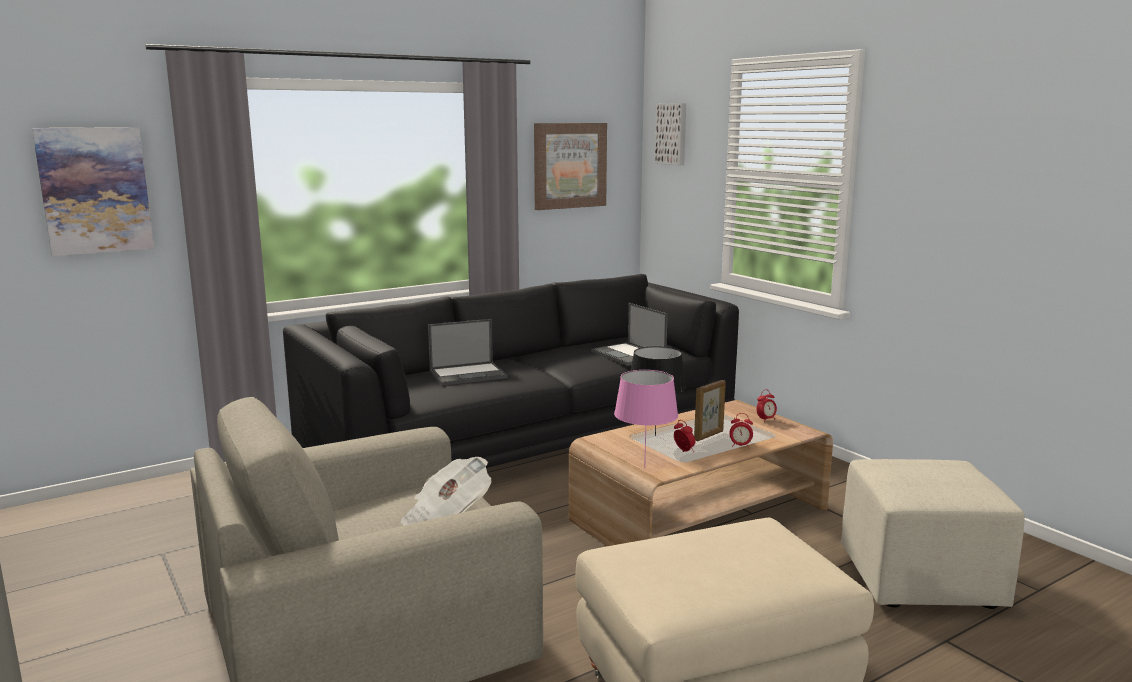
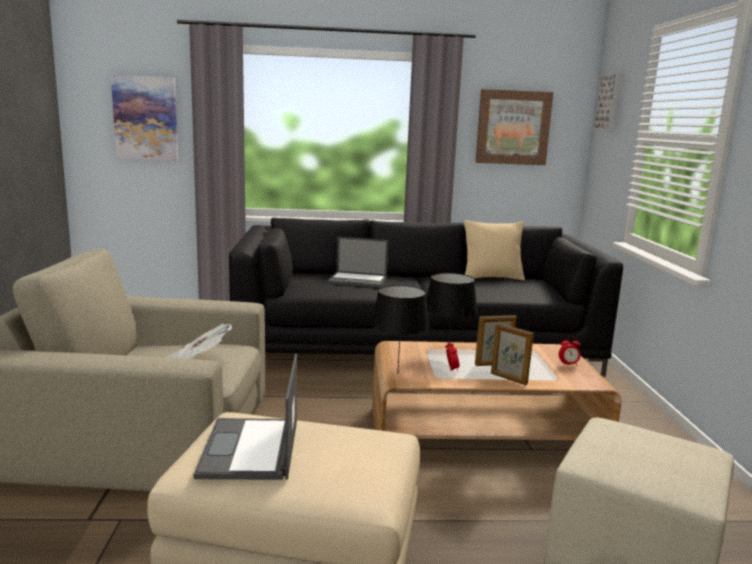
camera: 30 degrees right, 0 degrees up
(593, 343) = (492, 278): none -> beige pillow
(629, 355) = (504, 290): laptop -> laptop (250, 450)
(645, 468) = (398, 373): pink table lamp -> black table lamp
(740, 446) = (508, 379): alarm clock -> picture frame

